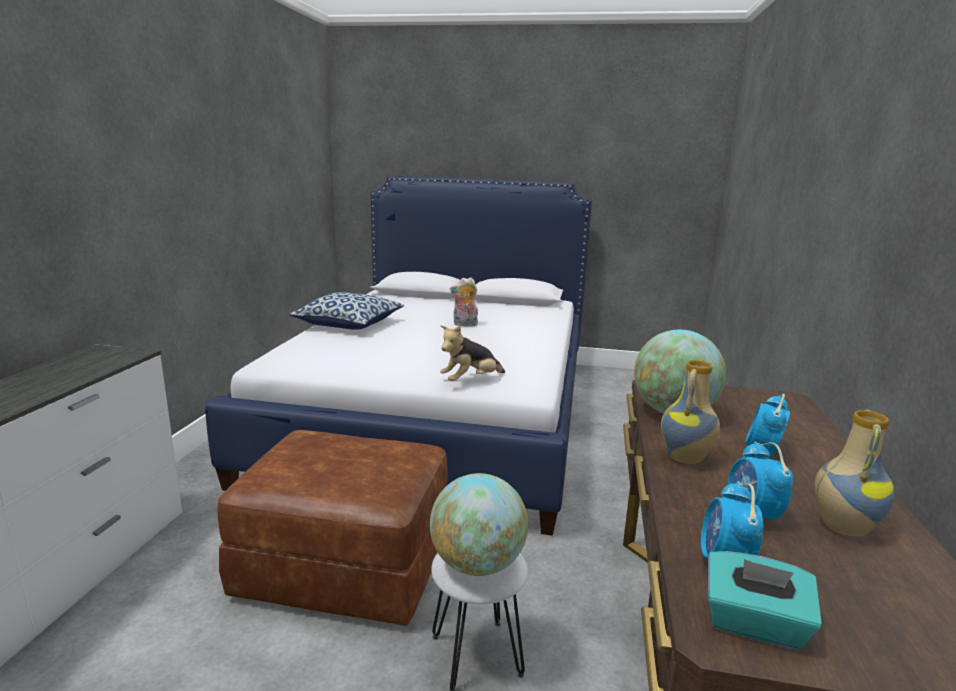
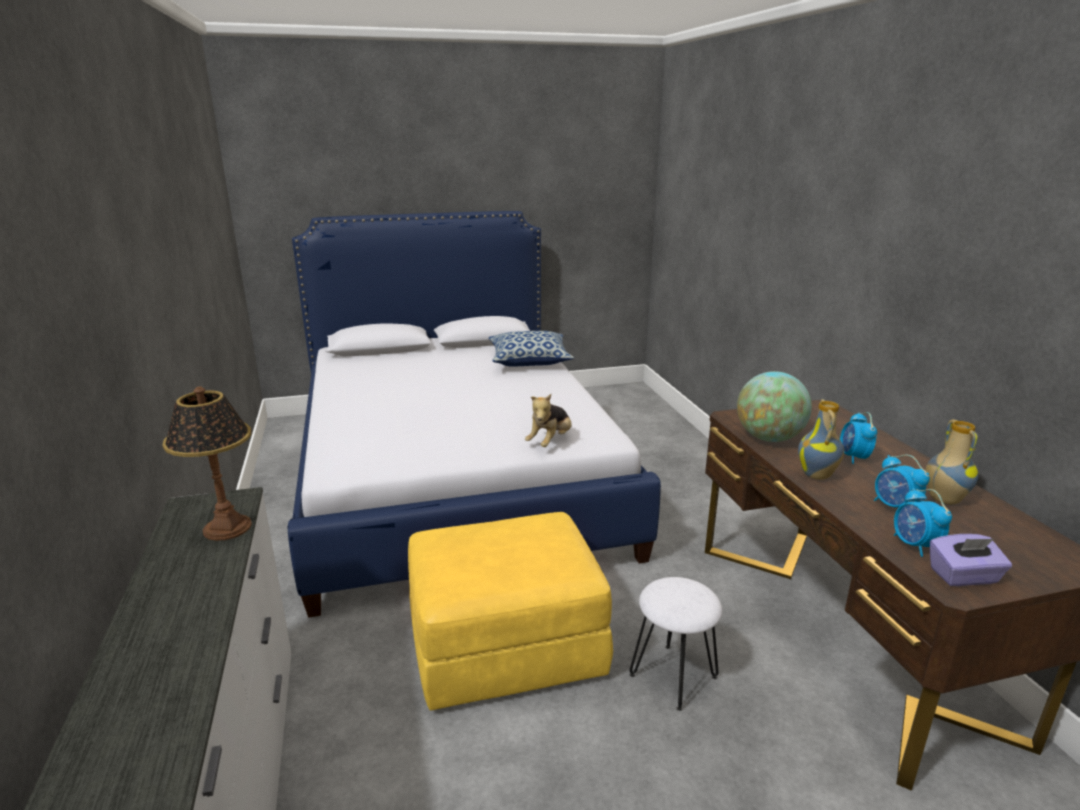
camera: 25 degrees left, 5 degrees up
(93, 369) = (226, 528): none -> table lamp
(347, 565) = (507, 645): brown ottoman -> yellow ottoman
(349, 324) = (355, 403): pillow -> pillow (529, 361)
(464, 325) = (471, 380): plush toy -> none
(477, 564) = (684, 602): globe -> none
(754, 624) = (963, 576): turquoise tissue box -> purple tissue box

